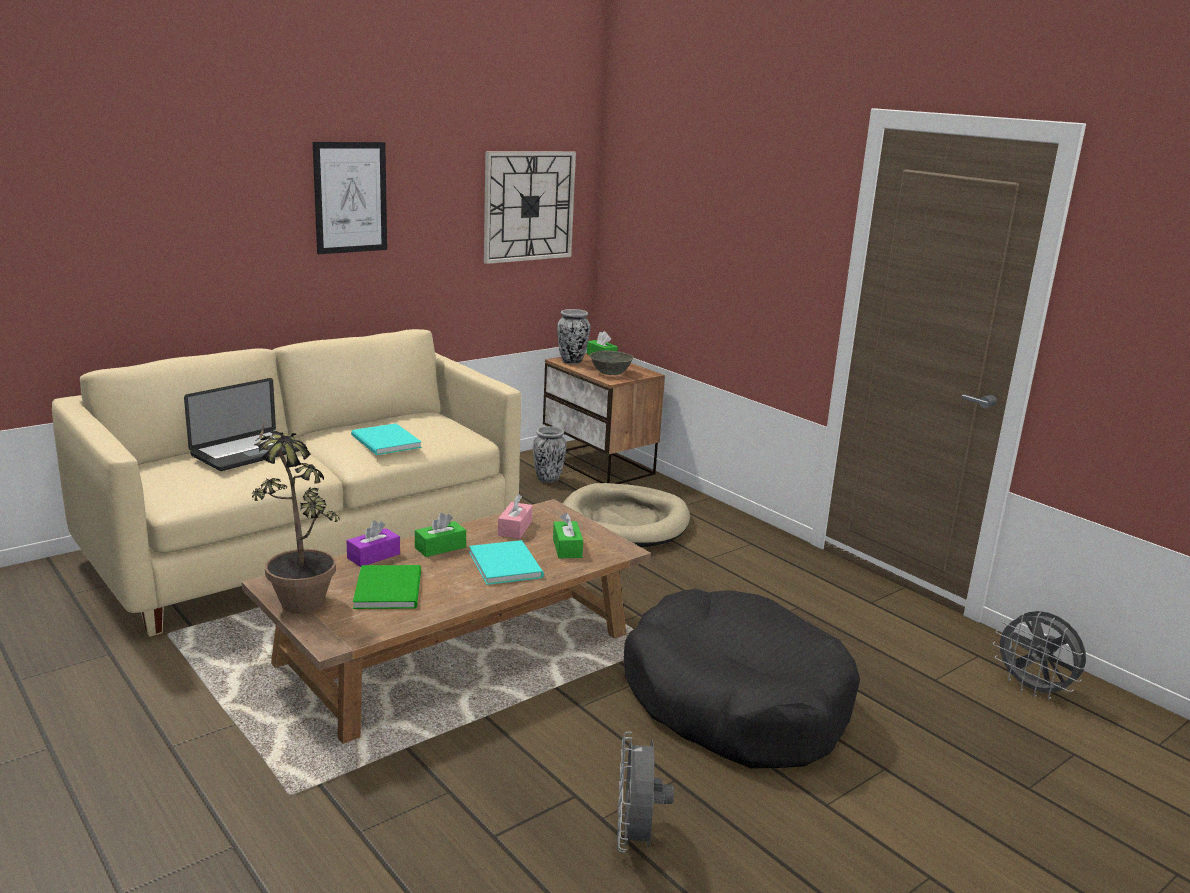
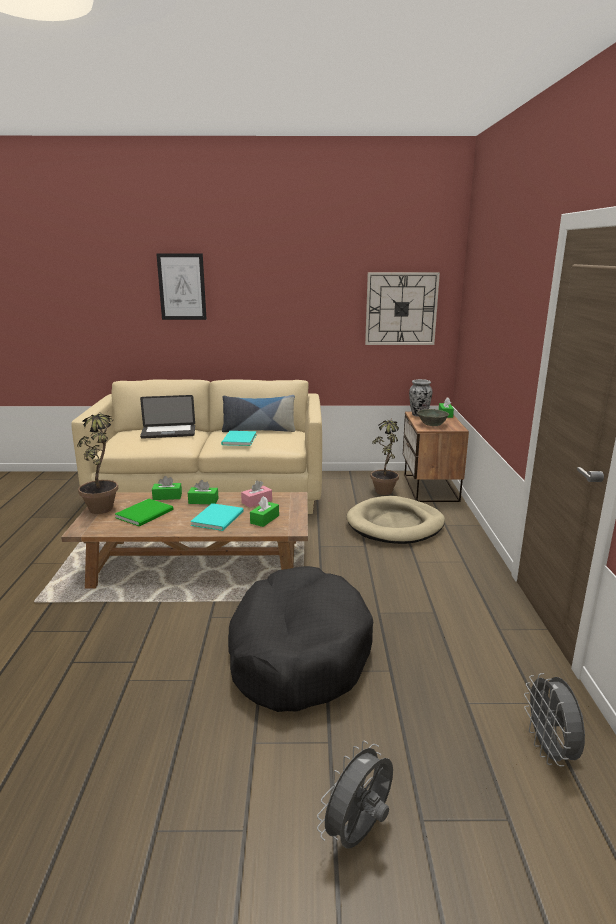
camera: 40 degrees right, 0 degrees up
(350, 197) = (273, 299): picture -> picture (182, 287)
(373, 556) = (167, 496): purple tissue box -> green tissue box
(381, 421) = (259, 430): none -> pillow
(548, 479) = (385, 489): vase -> potted plant
(635, 839) = (125, 700): grey fan -> grey fan (358, 833)

